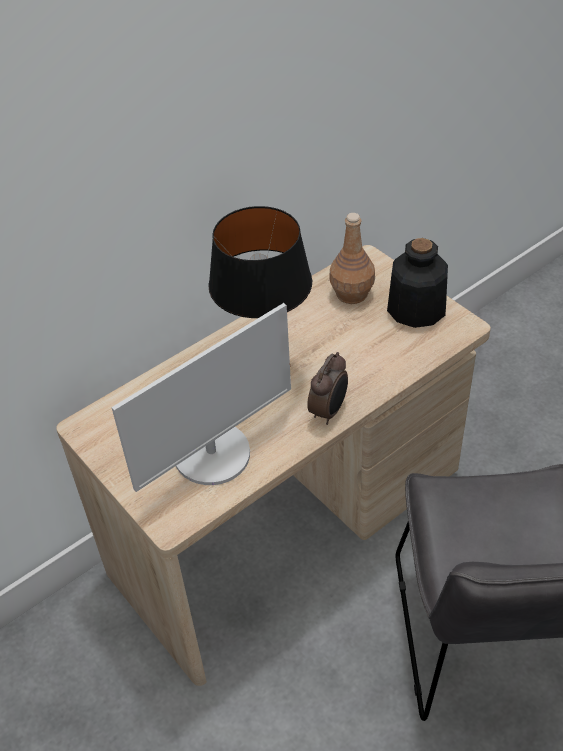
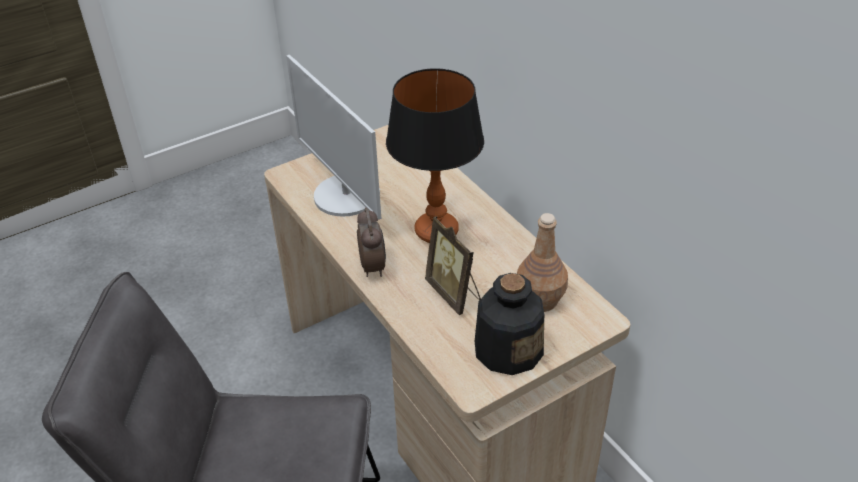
camera: 95 degrees right, 5 degrees down
(329, 411) = (373, 267): alarm clock -> alarm clock turned 135 degrees counterclockwise
(355, 348) = (454, 293): none -> picture frame

